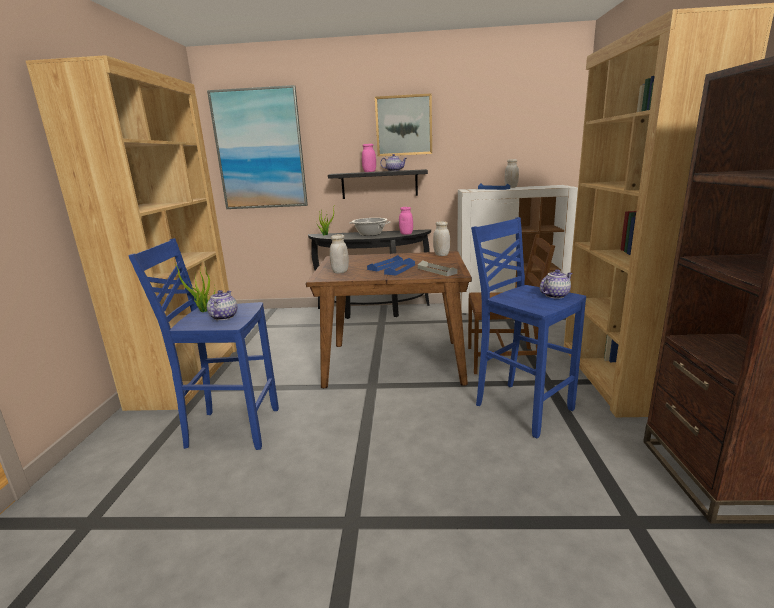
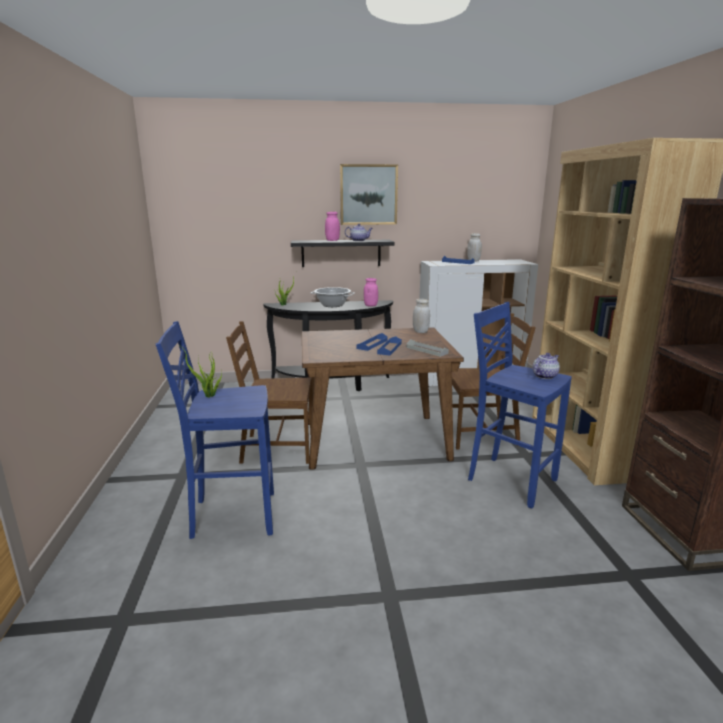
camera: 10 degrees left, 0 degrees up
(188, 374) = (156, 460): brown bookcase -> none
(224, 316) = (236, 402): teapot -> none
(260, 150) = (213, 212): picture -> none
(299, 367) = (277, 448): none -> brown chair
(340, 272) = (330, 351): white jar -> none

